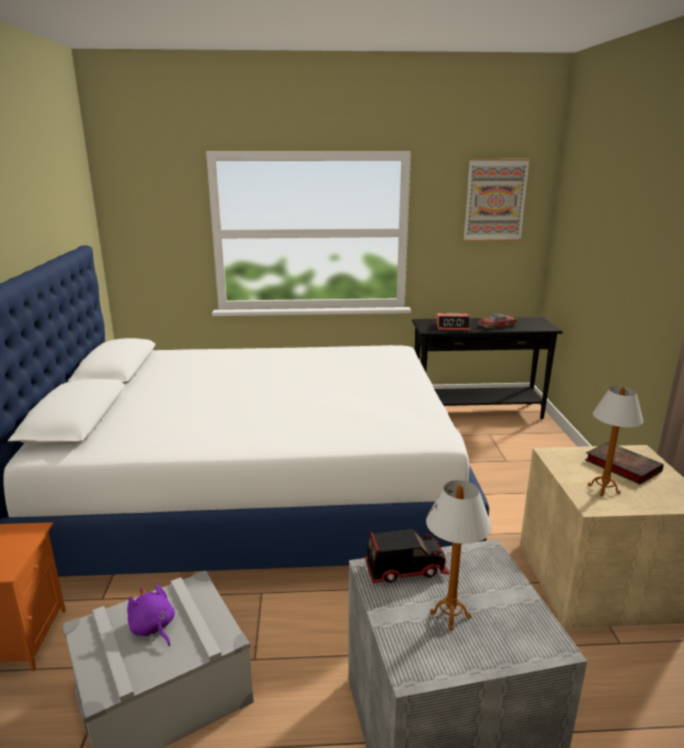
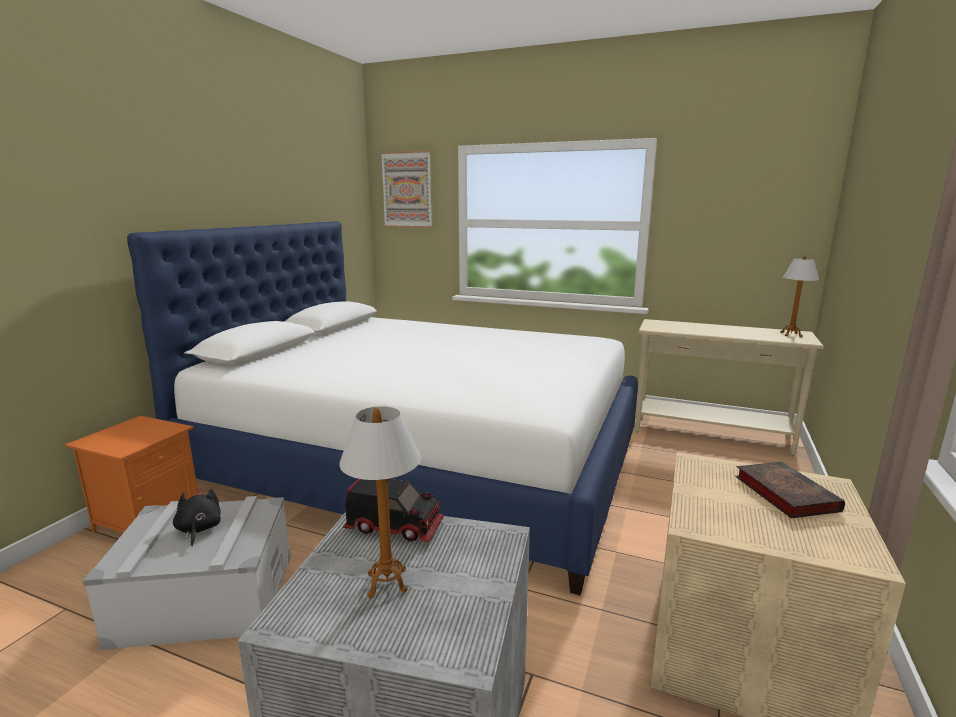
camera: 25 degrees right, 5 degrees down
(153, 628) = (198, 529): purple plush toy -> black plush toy
(452, 327) = (682, 328): alarm clock -> none
(477, 412) = (712, 434): black console table -> beige console table
(495, 200) = (757, 191): picture -> picture (407, 190)
(497, 326) = (739, 333): toy car -> none
(603, 489) = (729, 512): table lamp -> table lamp (790, 335)

